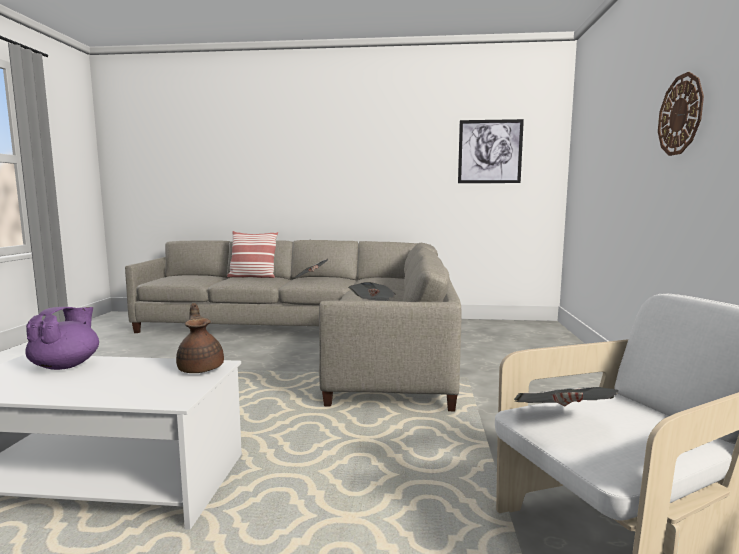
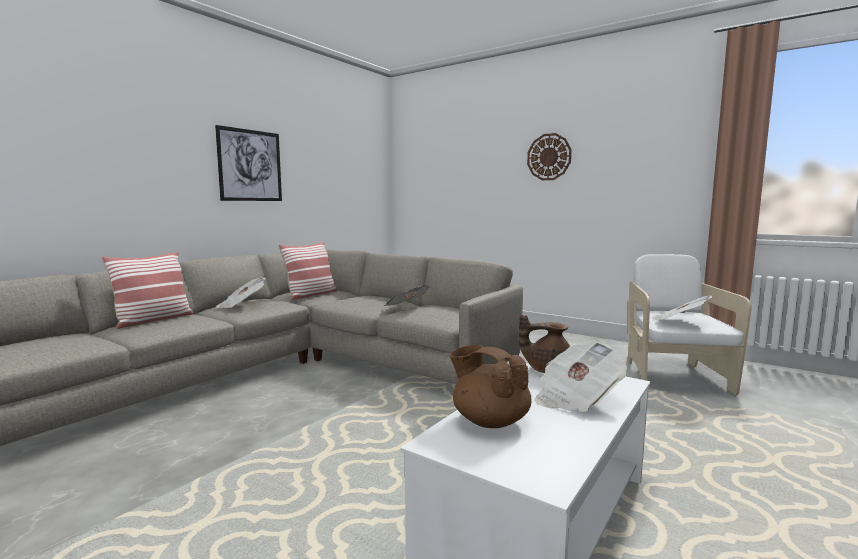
camera: 60 degrees left, 0 degrees up
(66, 365) = (489, 421): purple teapot -> brown teapot
(119, 384) = (575, 398): none -> newspaper
(374, 281) = (310, 295): none -> pillow
(490, 151) = (346, 161): picture -> picture (250, 165)

